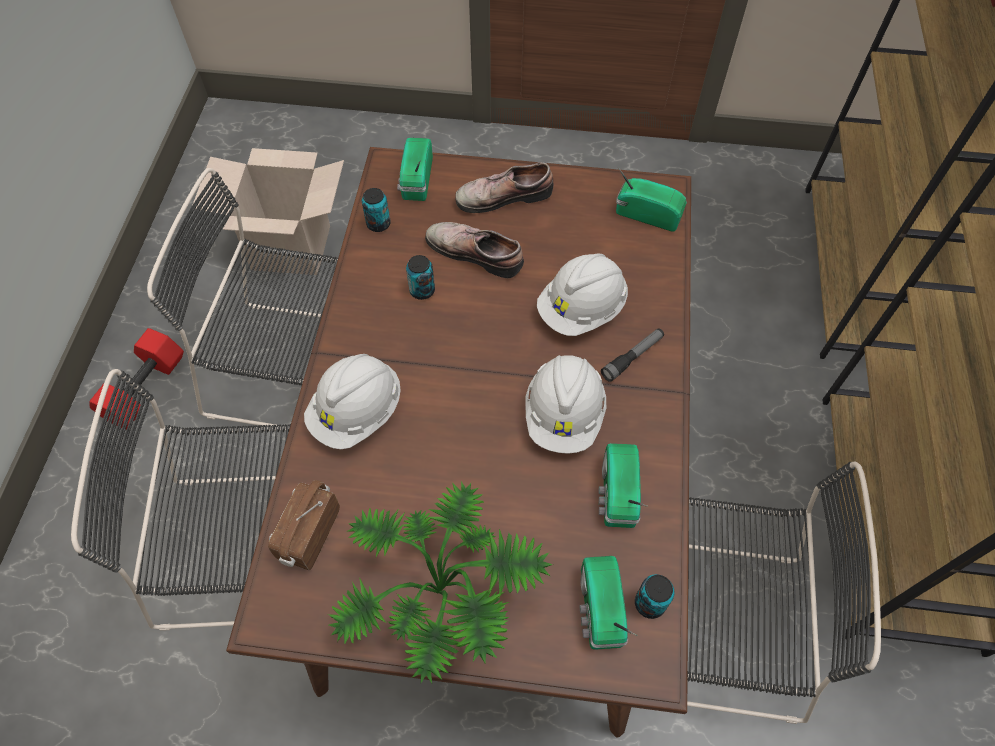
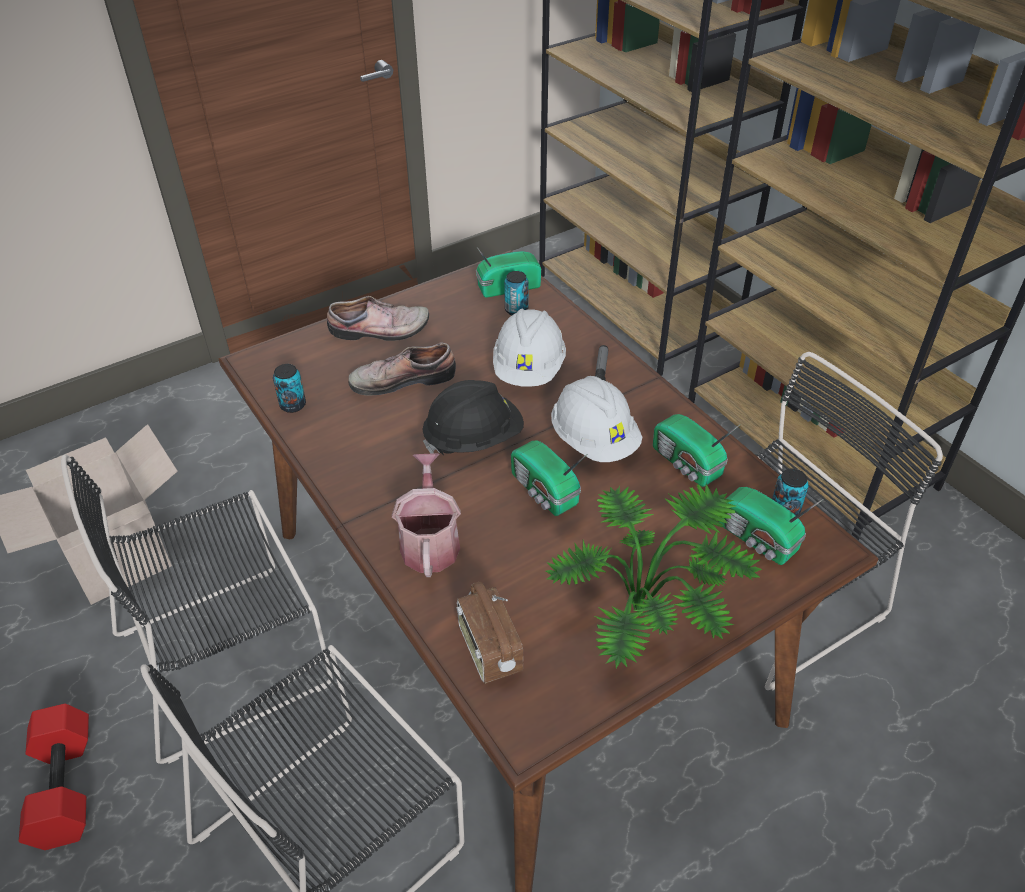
camera: 40 degrees left, 15 degrees down
(357, 412) = (430, 541): white hard hat -> watering can
(415, 180) = (291, 359): radio -> radio (544, 492)
(422, 290) = (387, 428): can -> can (516, 310)
(474, 345) = (473, 438): none -> black hard hat
(503, 195) = (380, 331): shoe -> shoe turned 135 degrees counterclockwise

